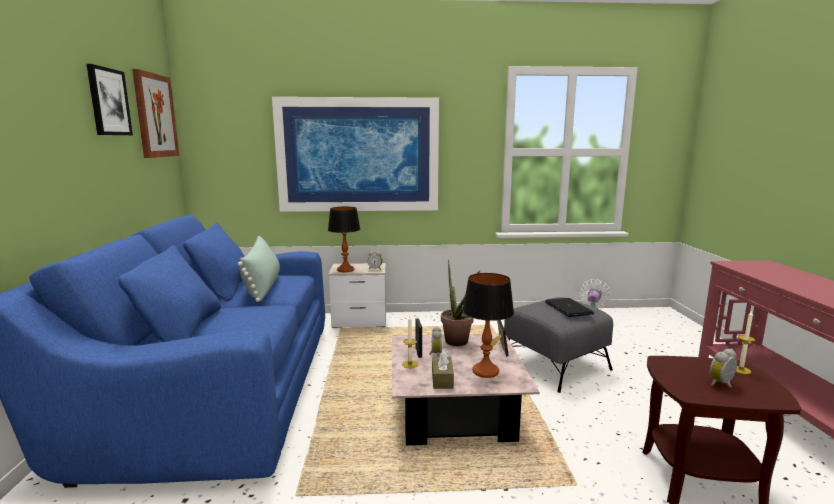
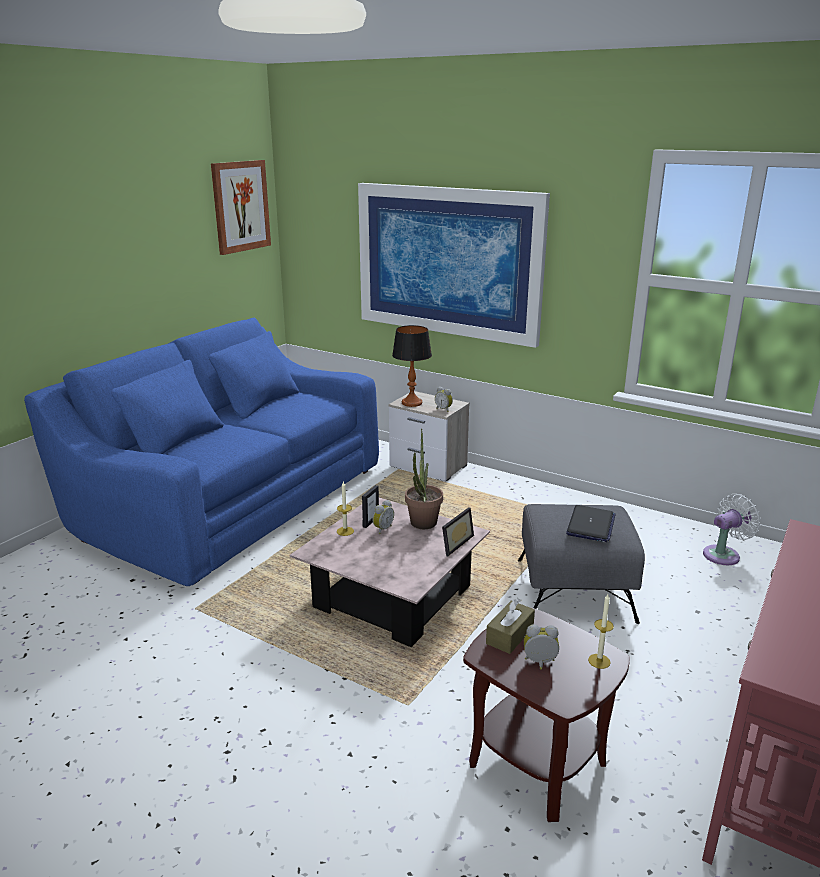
camera: 35 degrees right, 10 degrees up
(108, 102) = (176, 206): picture -> none
(263, 286) = (285, 409): green pillow -> none
(442, 379) = (350, 556): brown tissue box -> brown tissue box (510, 635)
(485, 371) = (400, 563): table lamp -> none

